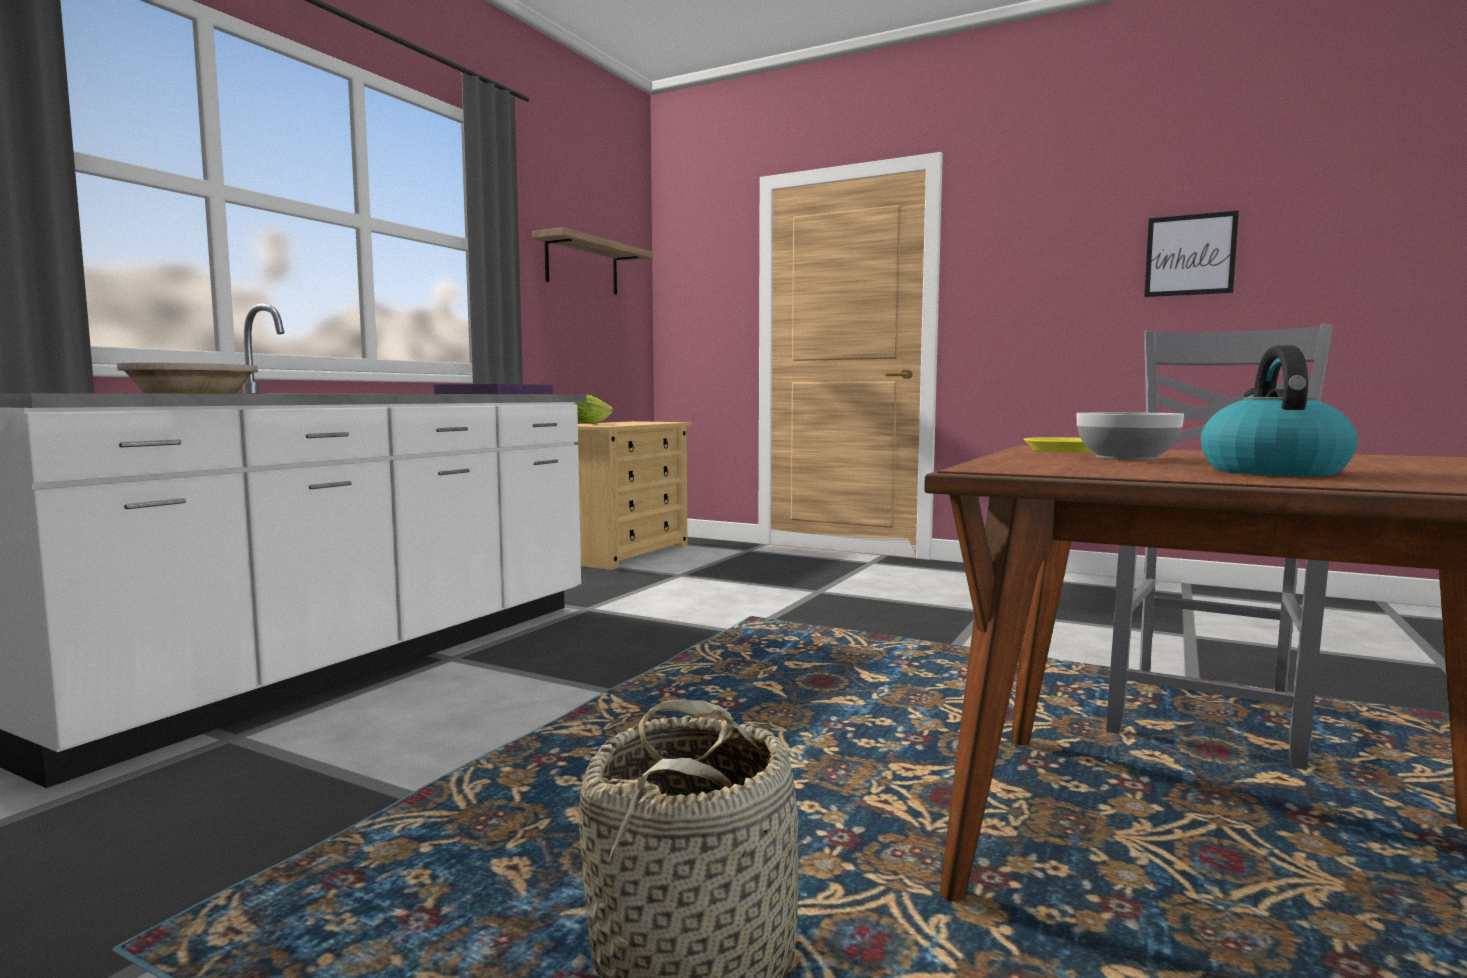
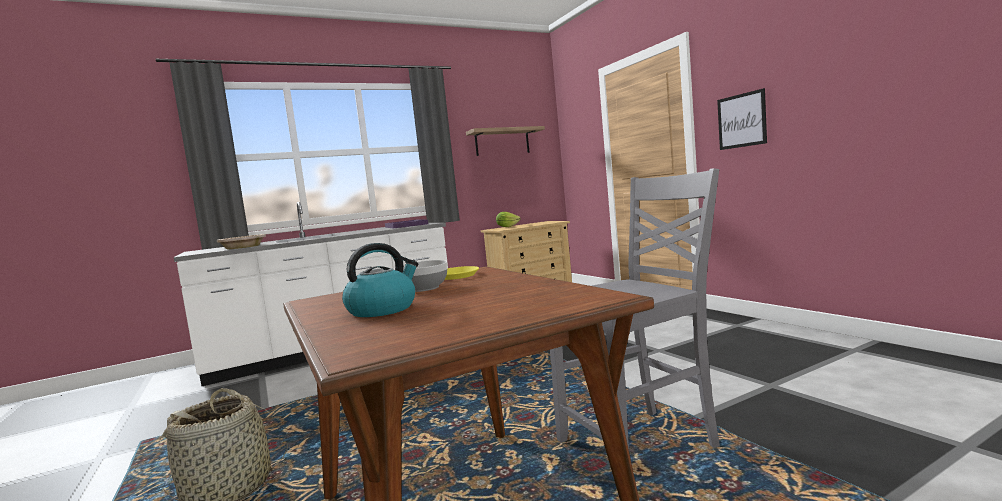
camera: 35 degrees right, 0 degrees up
(1190, 255) = (858, 74): picture -> picture (741, 120)

